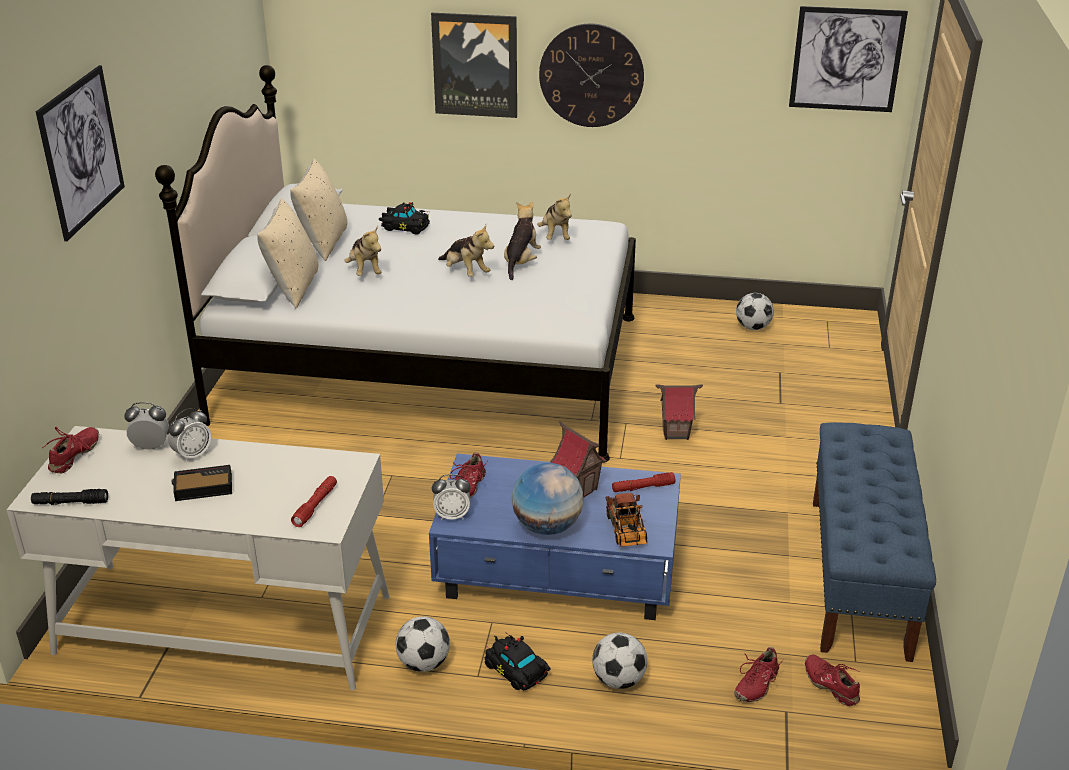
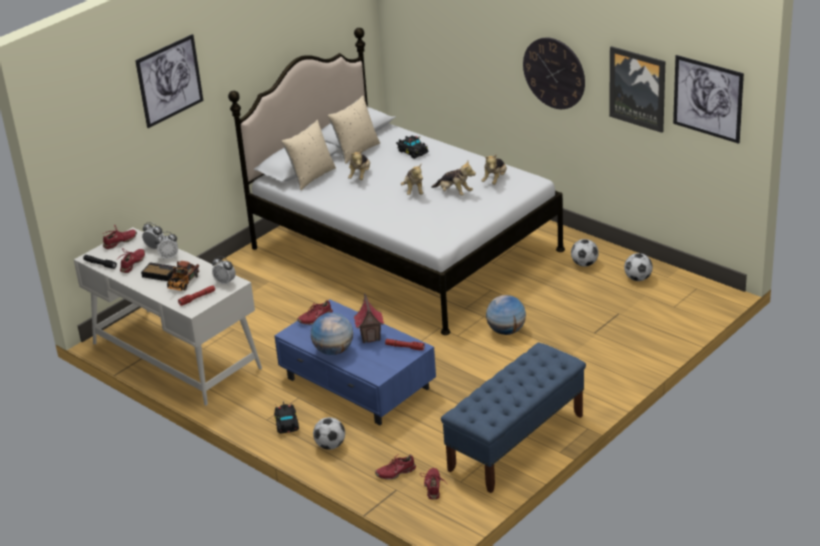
camera: 35 degrees right, 0 degrees up
(136, 484) = (133, 264): none -> red shoe
(424, 663) = (247, 405): football -> football (584, 264)
(452, 515) = (293, 330): alarm clock -> alarm clock (225, 282)
(475, 65) = (488, 50): picture -> picture (638, 88)
(521, 262) = (454, 193): plush toy -> plush toy turned 75 degrees clockwise
(626, 533) = (369, 367): toy truck -> toy truck (182, 284)
(675, 433) = (506, 331): toy house -> globe

